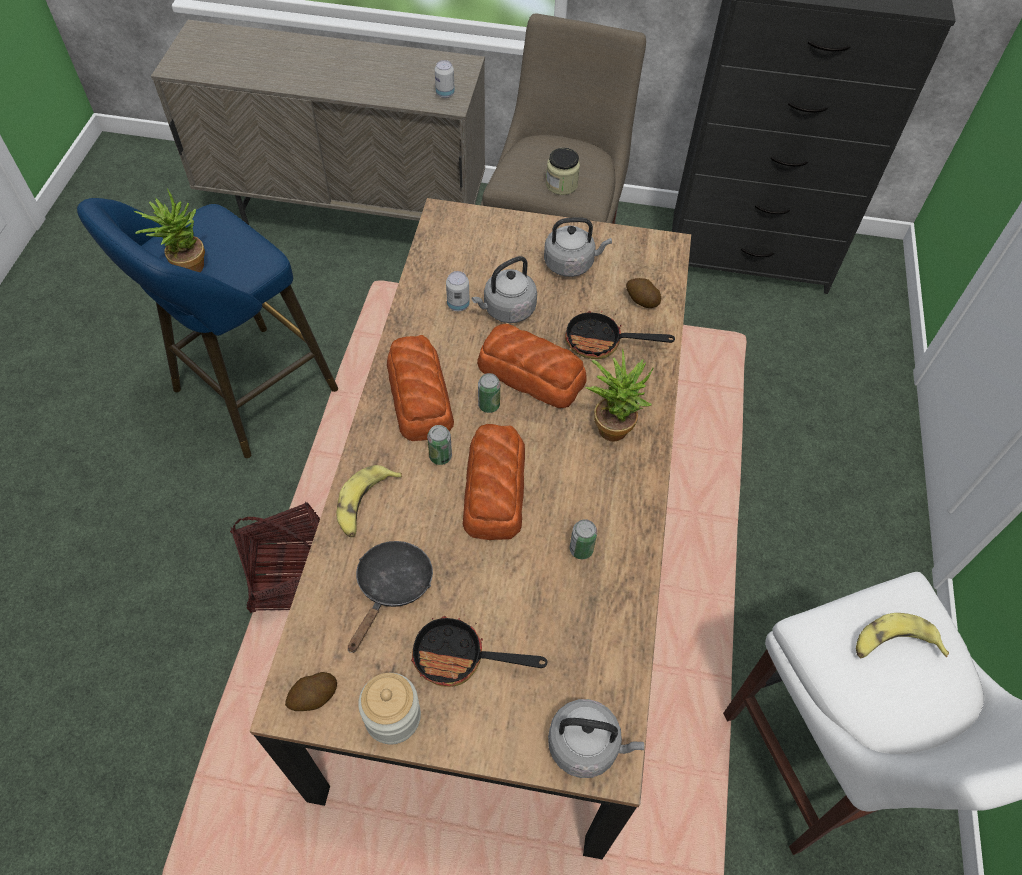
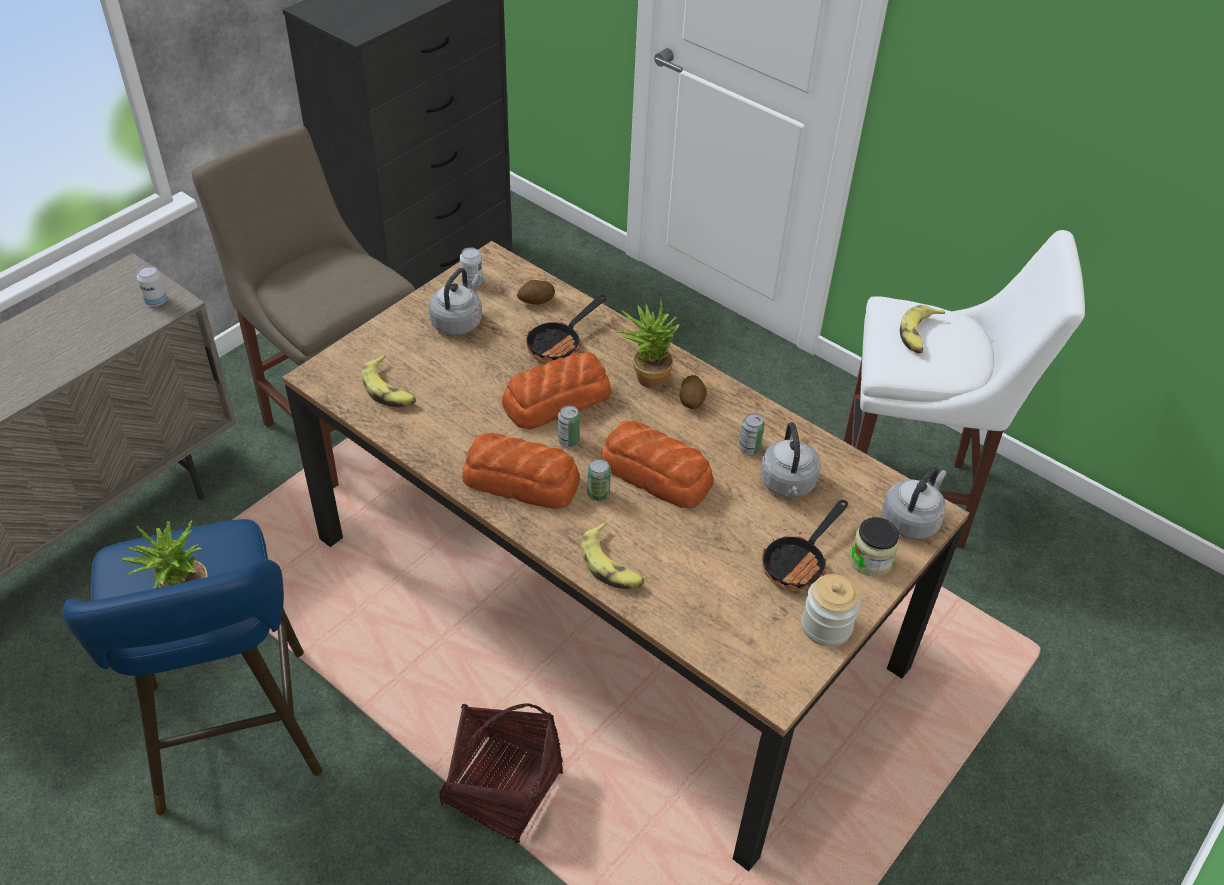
camera: 60 degrees left, 10 degrees down
(314, 697) = (779, 672): potato -> potato (692, 401)
(391, 587) = (707, 580): black frying pan -> none
(458, 305) = (439, 412): can -> can (472, 282)
(459, 263) = (389, 390): none -> banana
(507, 310) = (473, 384): grey kettle -> grey kettle (788, 484)
(561, 184) = (351, 287): jar -> jar (870, 560)

